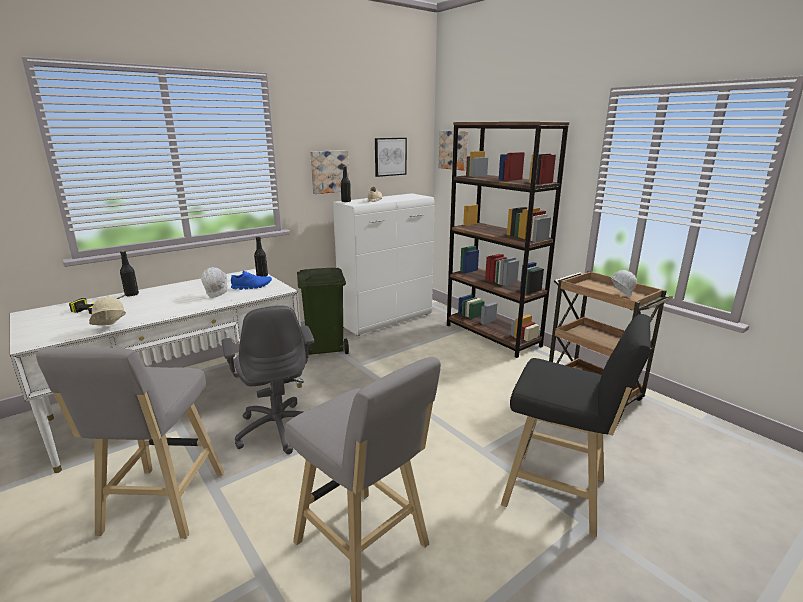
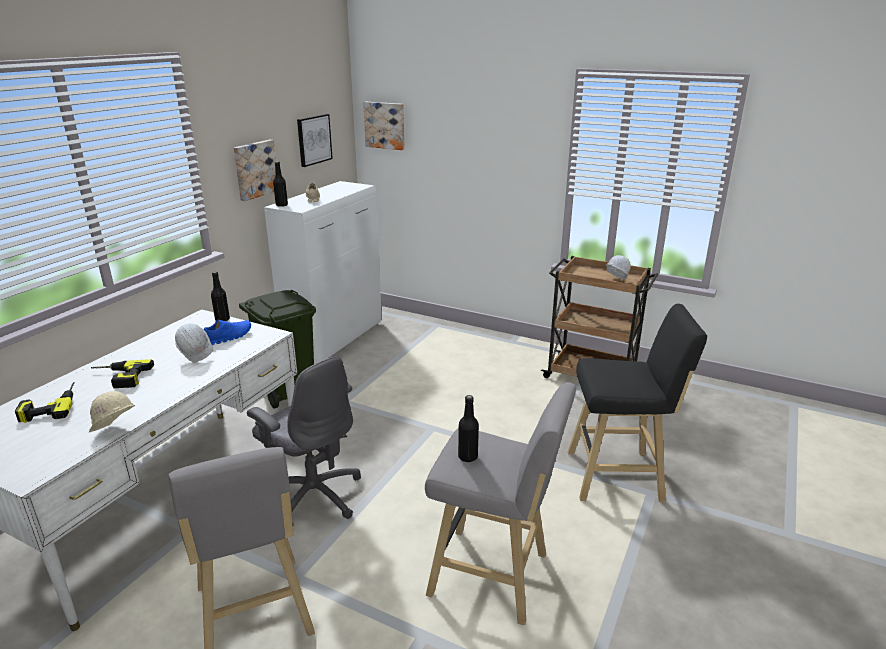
camera: 25 degrees left, 5 degrees up
(132, 294) = (74, 380): black bottle -> black bottle (468, 457)
(155, 298) = (118, 378): none -> power drill
(492, 335) = (463, 335): brown bookcase -> none

